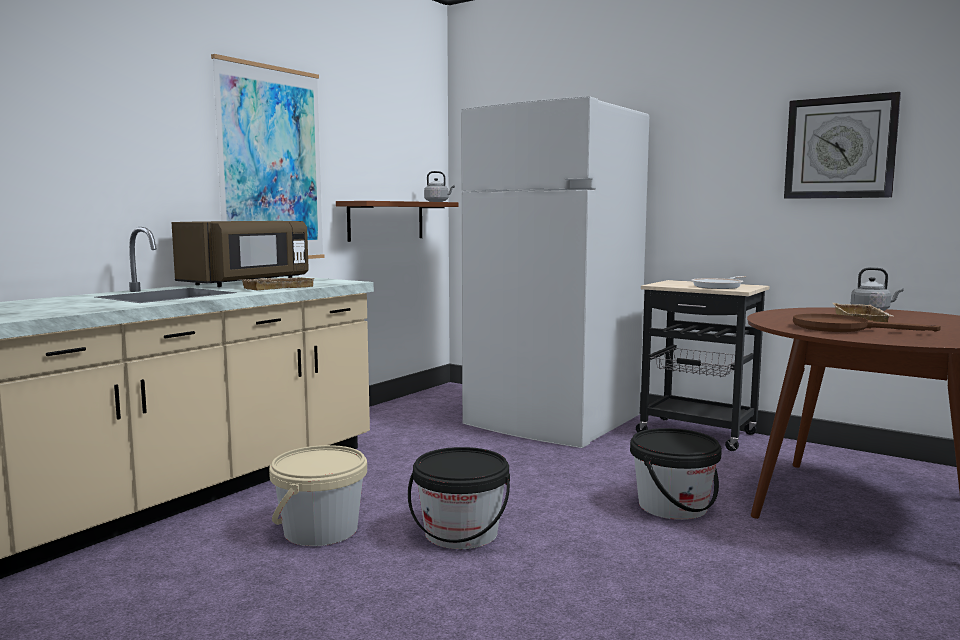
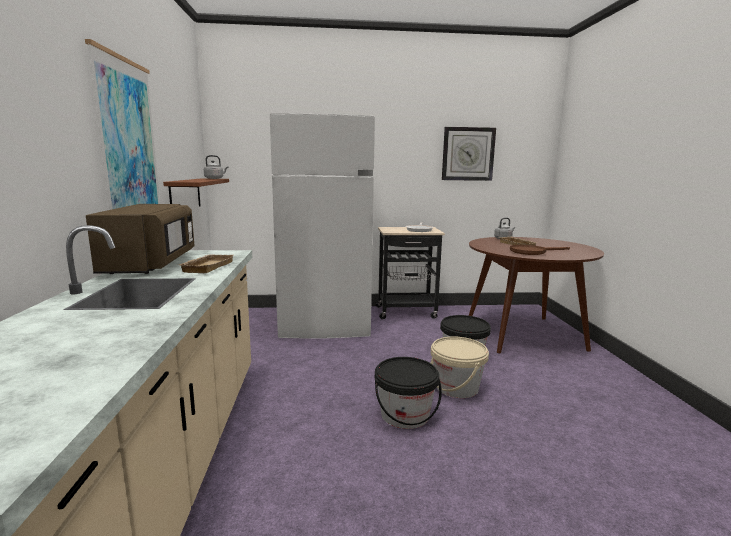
camera: 40 degrees left, 5 degrees up
(320, 530) = (325, 451): beige bucket -> beige bucket (456, 387)

